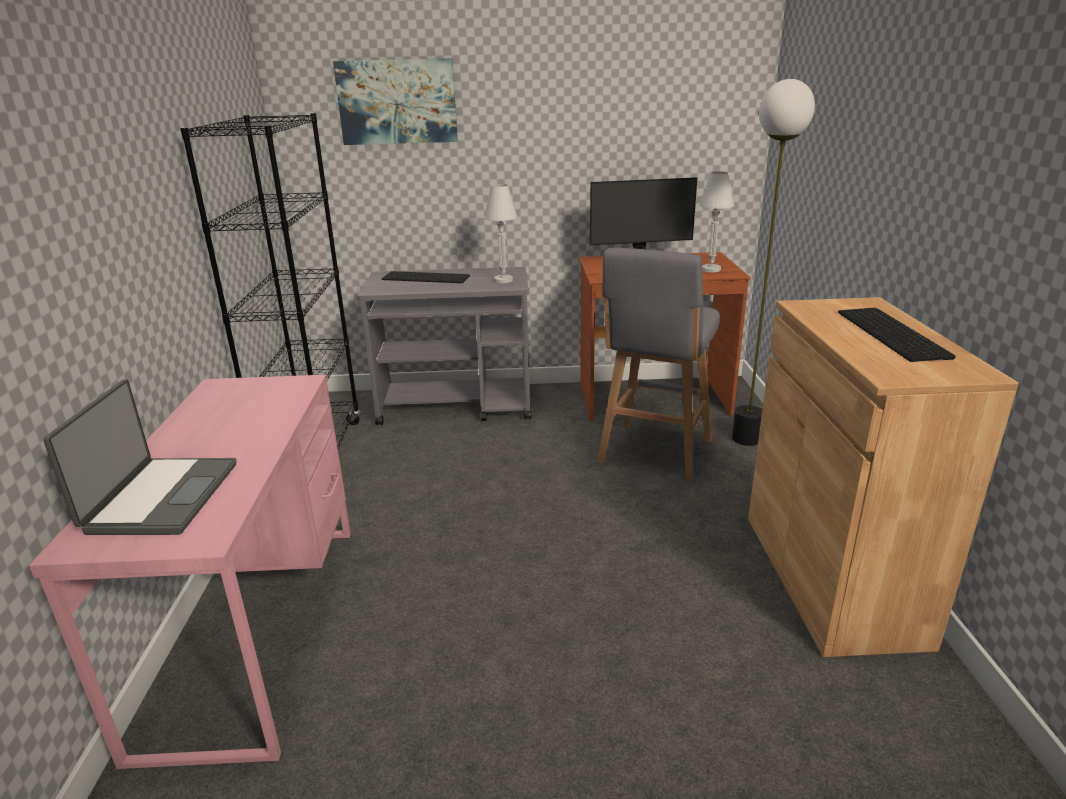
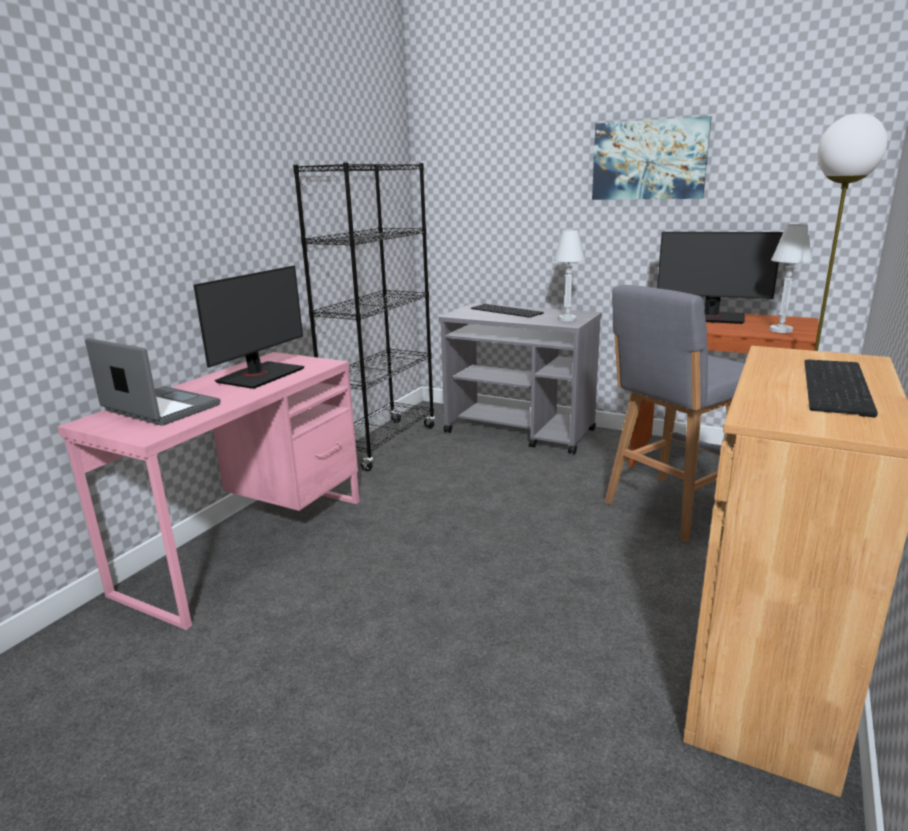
camera: 30 degrees right, 5 degrees down
(161, 497) = (159, 409): laptop -> laptop turned 90 degrees counterclockwise
(237, 417) = (260, 375): none -> monitor
(397, 102) = (507, 158): picture -> picture (649, 160)

